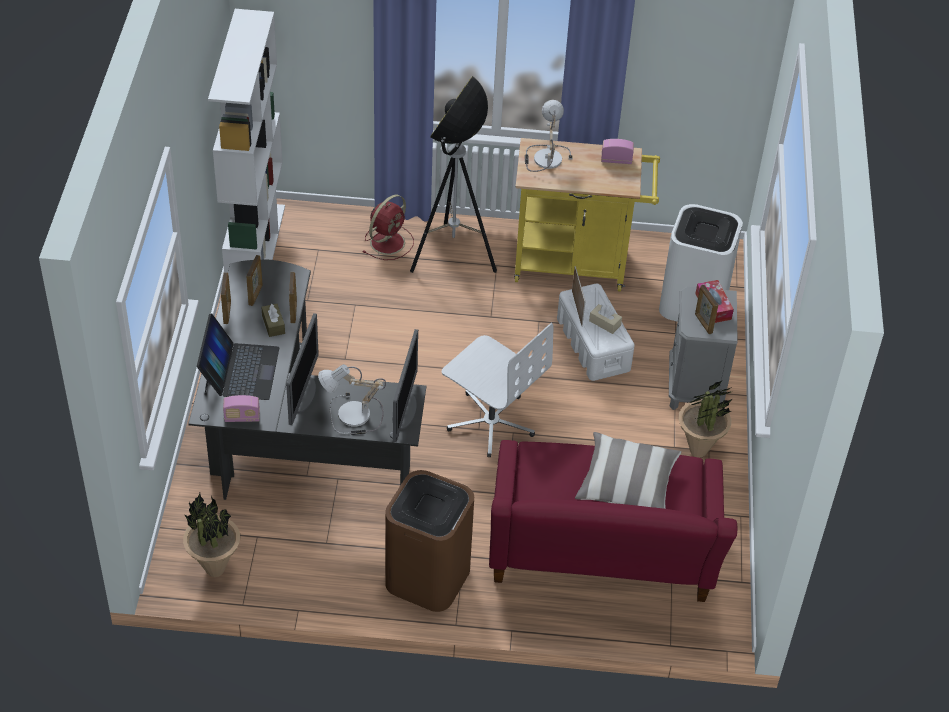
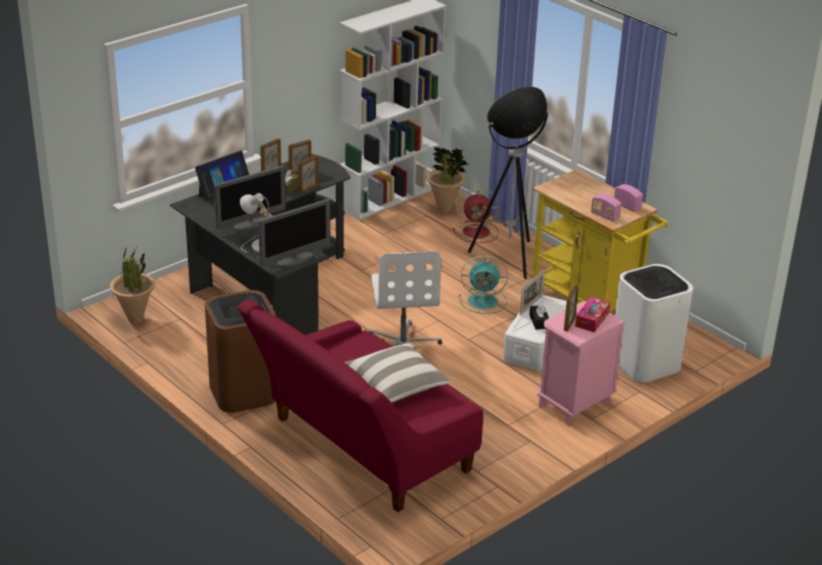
camera: 45 degrees right, 15 degrees down
(242, 417) = (201, 216): radio -> radio (605, 216)
(494, 322) = (484, 301): none -> turquoise fan
(545, 158) = (577, 184): table lamp -> none
(605, 323) = (539, 322): beige tissue box -> black tissue box
(694, 387) = (574, 404): grey nightstand -> pink nightstand
(698, 451) = (522, 436): potted plant -> potted plant (444, 209)

